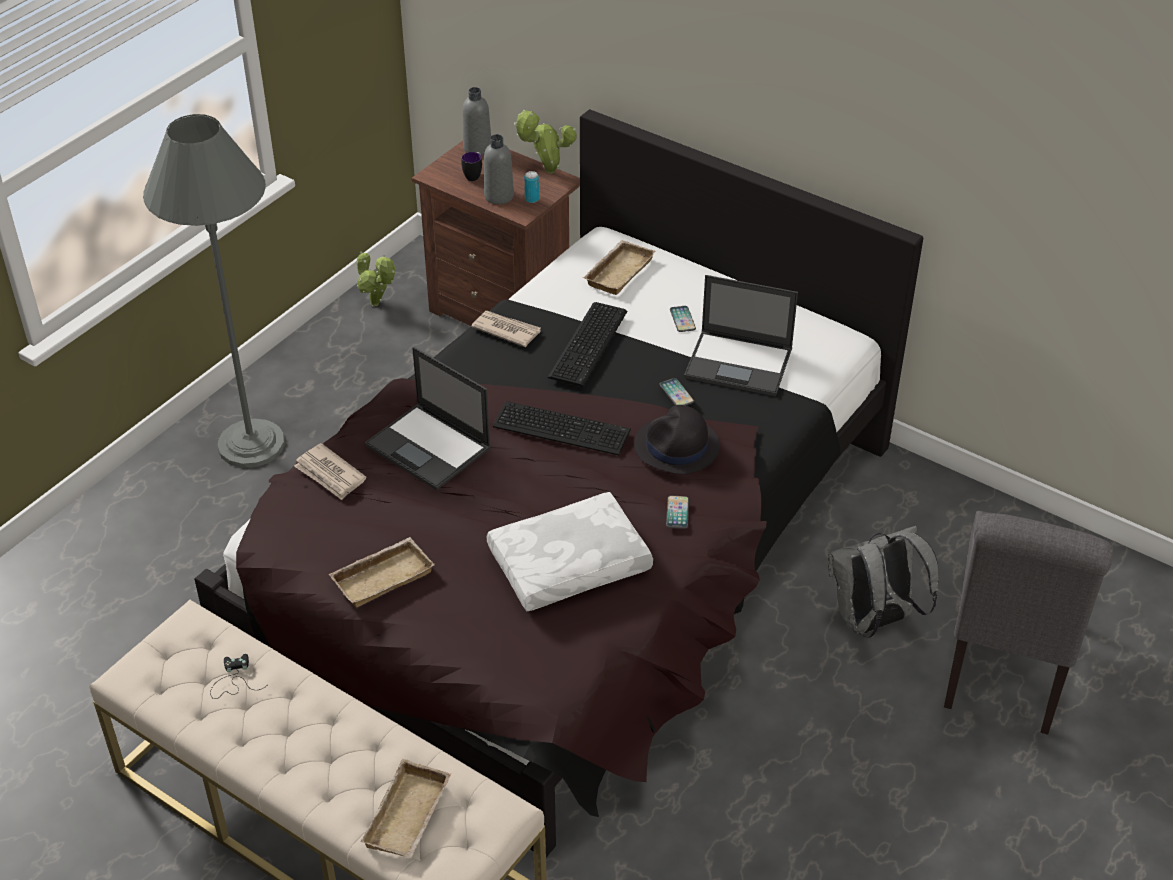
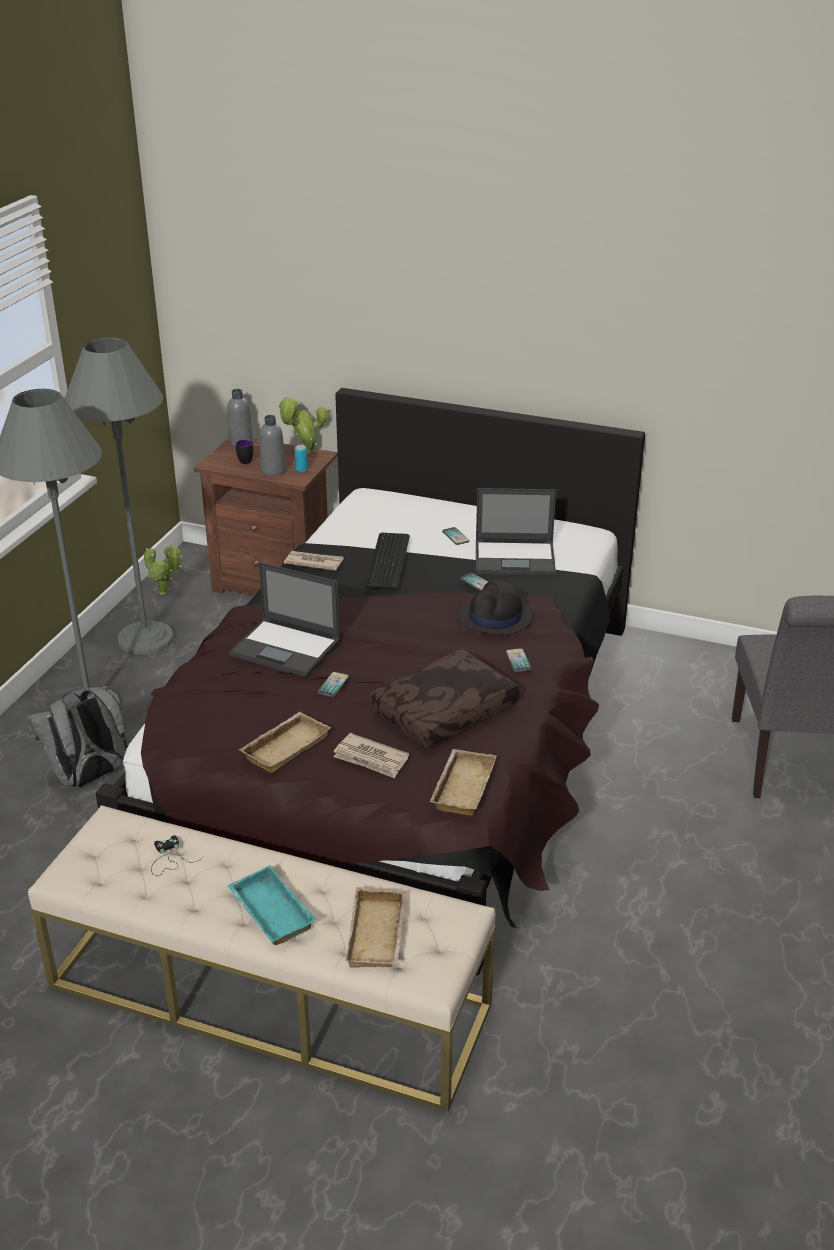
camera: 15 degrees left, 10 degrees down
(310, 765) = (268, 912): none -> turquoise tray
(330, 474) = (206, 680): newspaper -> newspaper (371, 758)
(337, 363) = (145, 638): none -> grey floor lamp
(461, 507) = (333, 685): none -> phone
(561, 426) = (392, 617): keyboard -> none
(569, 566) = (445, 712): white pillow -> brown pillow
(618, 271) = (387, 513): beige tray -> beige tray (461, 786)
(873, 621) = (669, 748): grey backpack -> grey backpack (88, 778)

